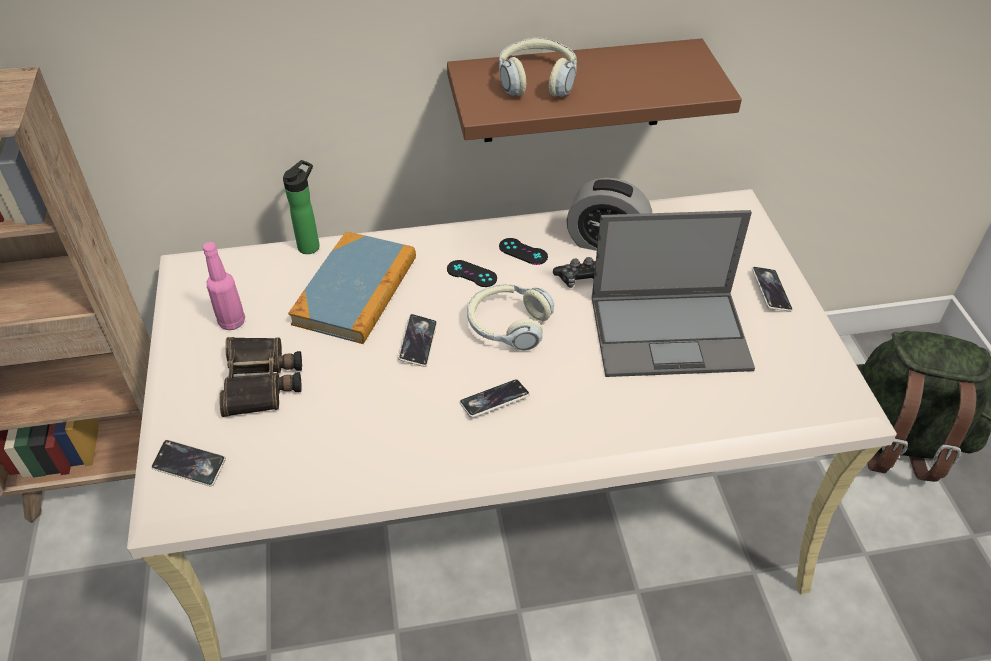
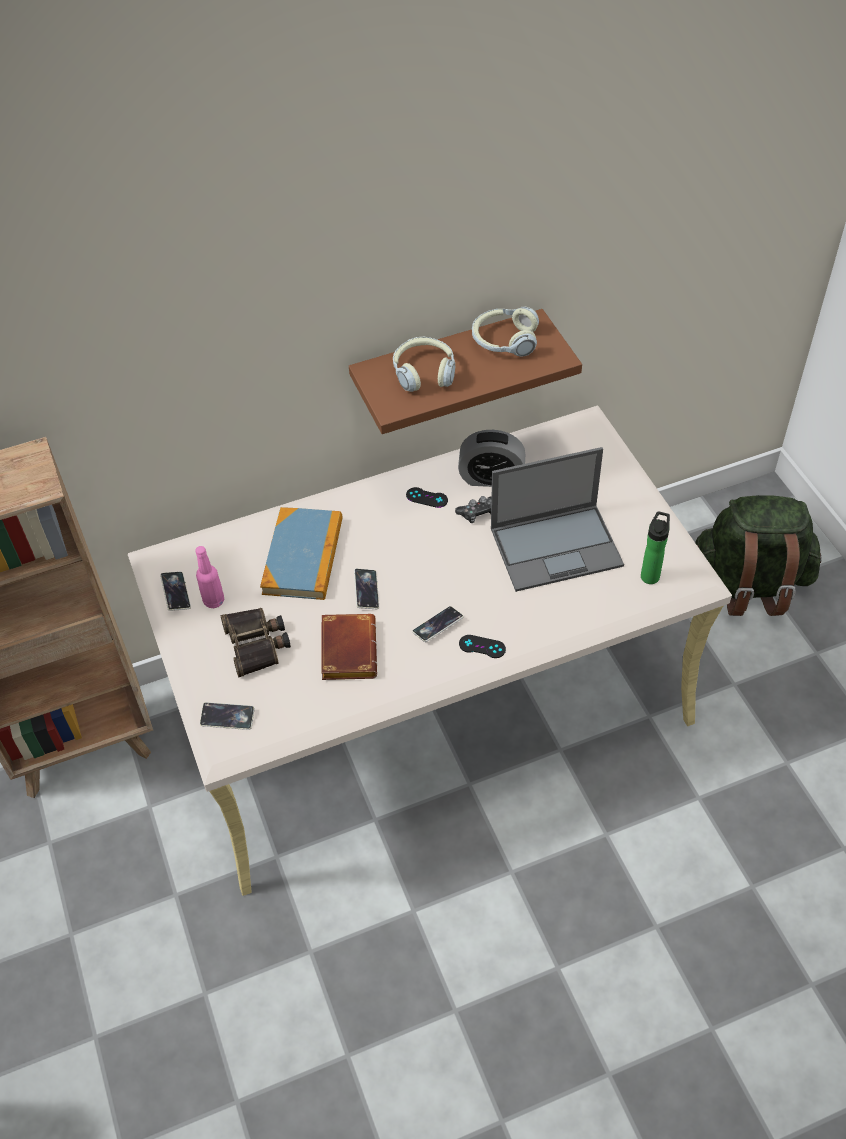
camera: 10 degrees left, 5 degrees up
(311, 245) = (252, 522): bottle -> bottle (650, 574)
(369, 408) = (346, 649): none -> brown book
(471, 274) = (391, 525): black game controller -> black game controller (482, 646)
(508, 325) = (431, 563): headphones -> headphones (504, 341)
(770, 292) = (626, 498): phone -> phone (176, 593)

